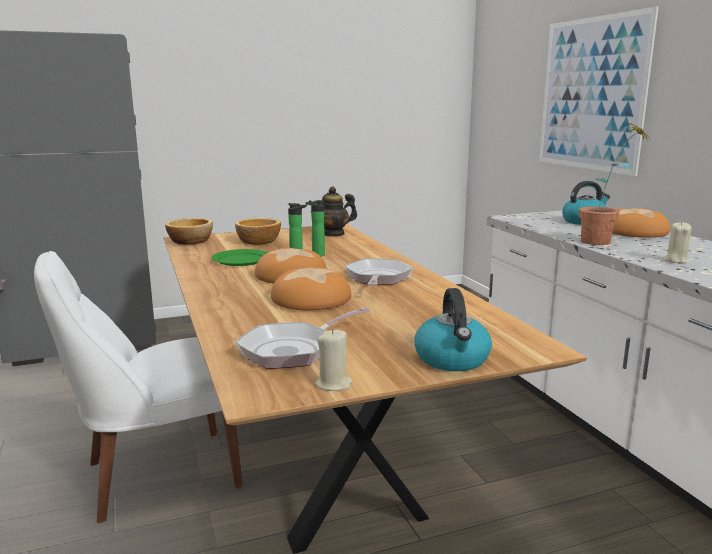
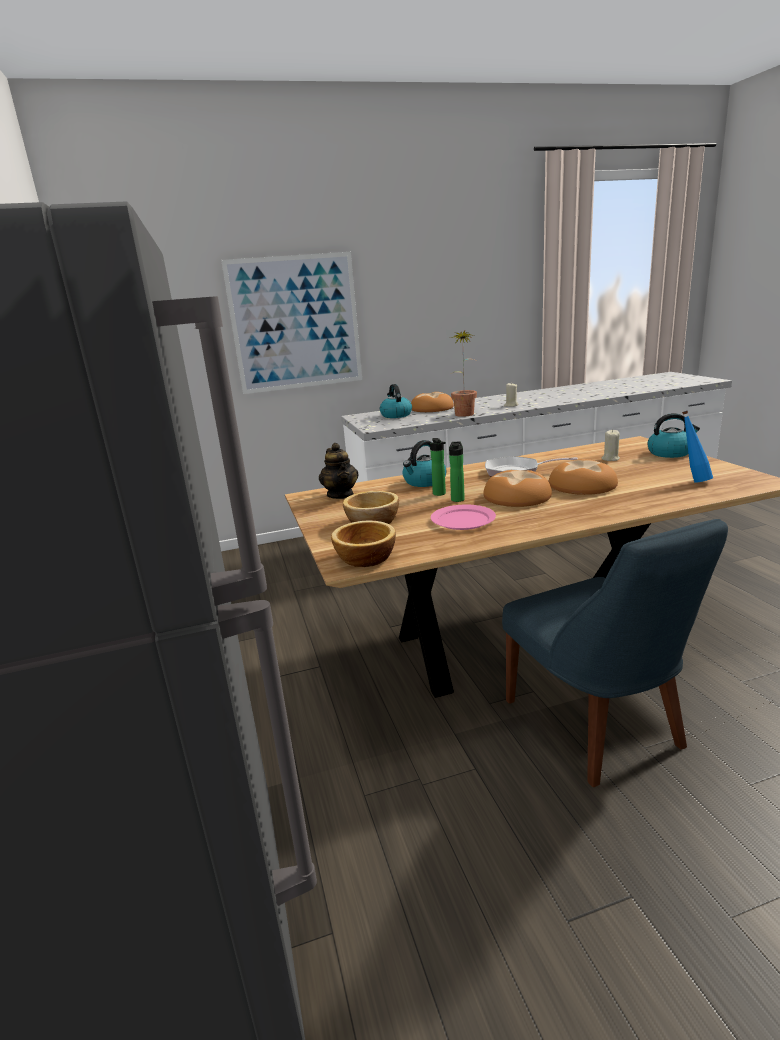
camera: 85 degrees left, 5 degrees up
(155, 475) = (597, 727): white chair -> blue chair
(241, 260) = (462, 520): green plate -> pink plate
(293, 350) = (693, 481): frying pan -> blue bottle
(334, 384) = (732, 470): beige candle -> beige candle (610, 459)
(358, 251) = (424, 482): none -> kettle

